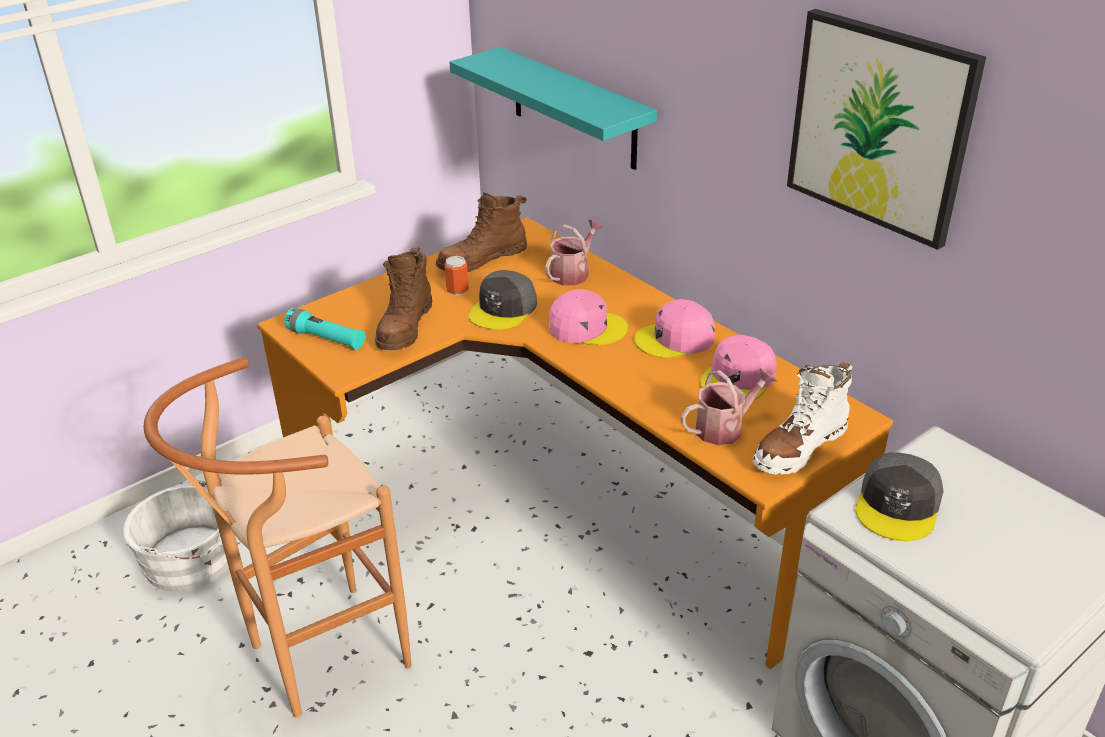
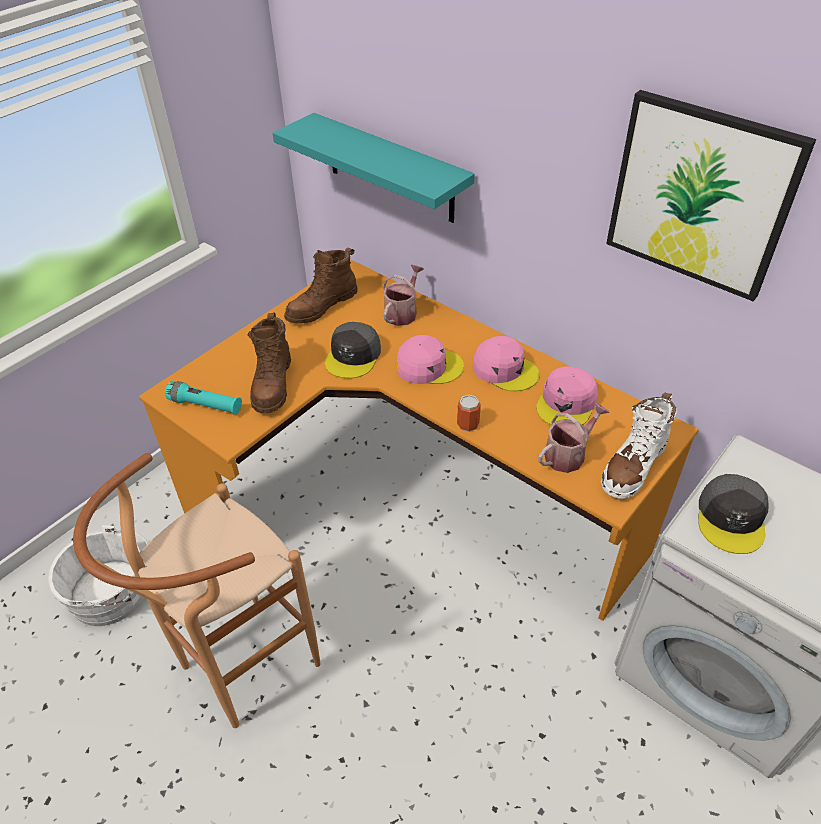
camera: 10 degrees left, 10 degrees up
(457, 290) = (308, 340): can -> can (468, 424)
(675, 339) = (505, 370): pink cap -> pink cap turned 120 degrees counterclockwise

